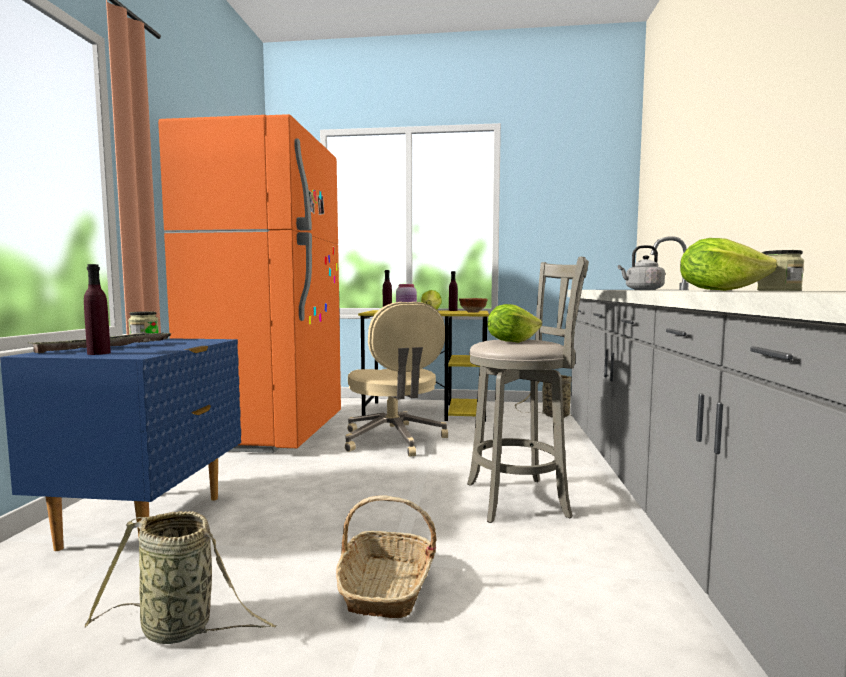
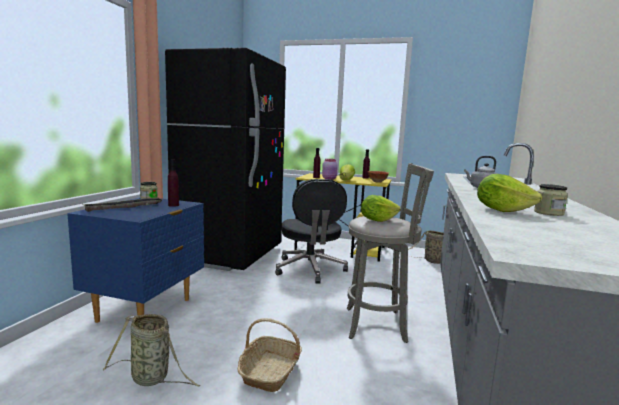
camera: 10 degrees right, 5 degrees up
(99, 353) = (118, 214): purple bottle -> purple bottle (173, 205)
(268, 432) = (230, 254): orange fridge -> black fridge
(394, 440) = (310, 269): beige office chair -> black office chair

